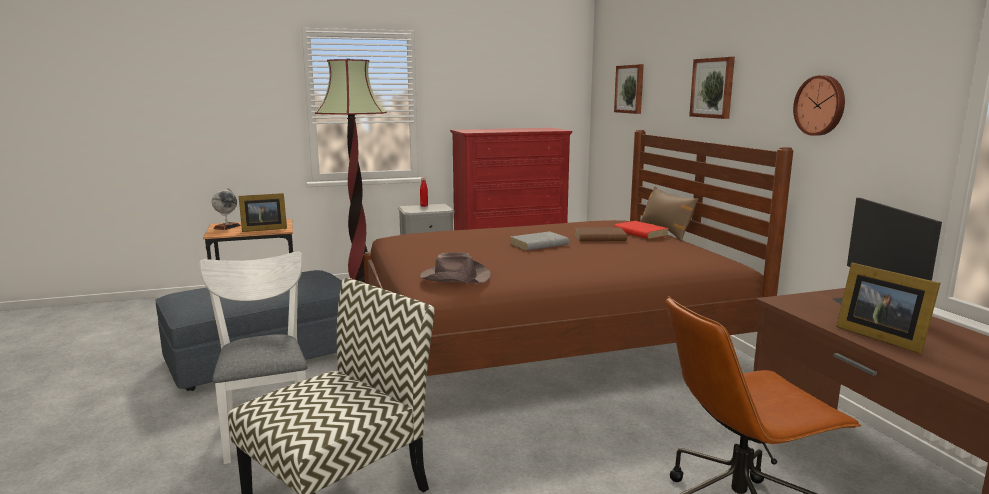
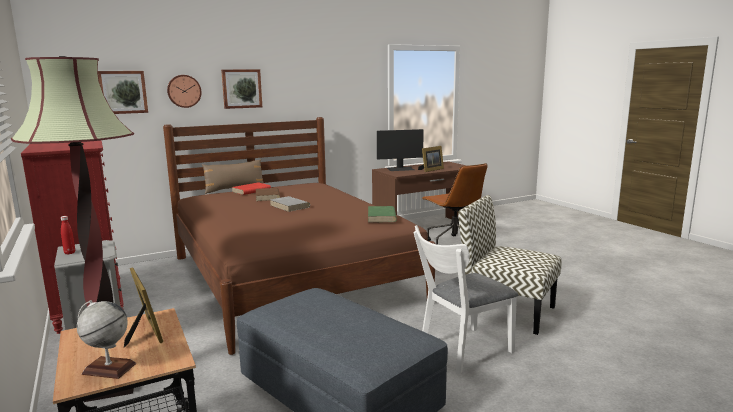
camera: 100 degrees left, 0 degrees up
(454, 277) = (381, 217): brown hat -> green book
(821, 105) = (326, 95): wall clock -> wall clock (184, 91)

